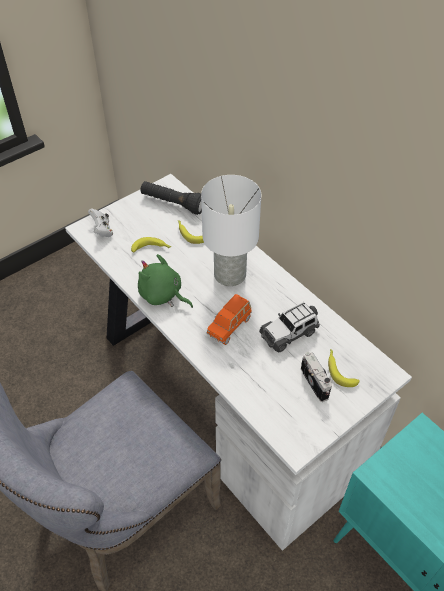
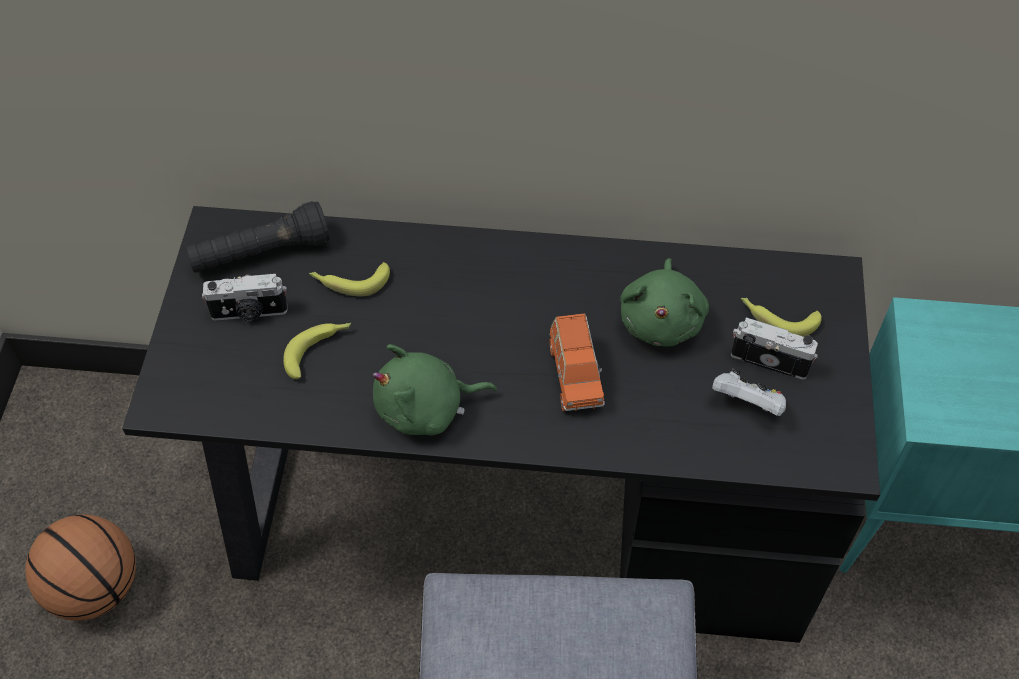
camera: 45 degrees left, 5 degrees up
(64, 305) = (95, 588): none -> basketball
(102, 230) = (197, 383): white game controller -> white game controller (747, 404)
(145, 220) = (249, 313): none -> camera
(222, 397) = (509, 513): white desk -> black desk
(231, 275) = (486, 299): white table lamp -> none
(289, 333) = (662, 319): toy car -> green plush toy

